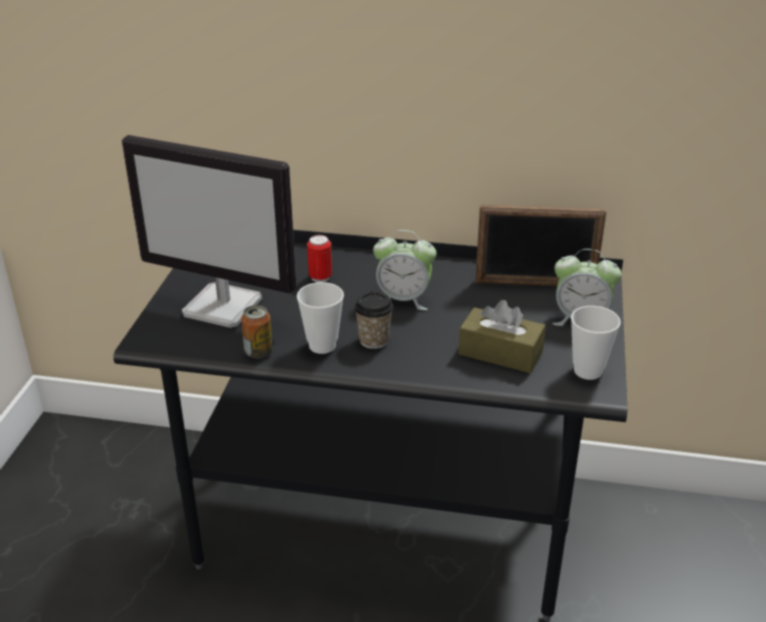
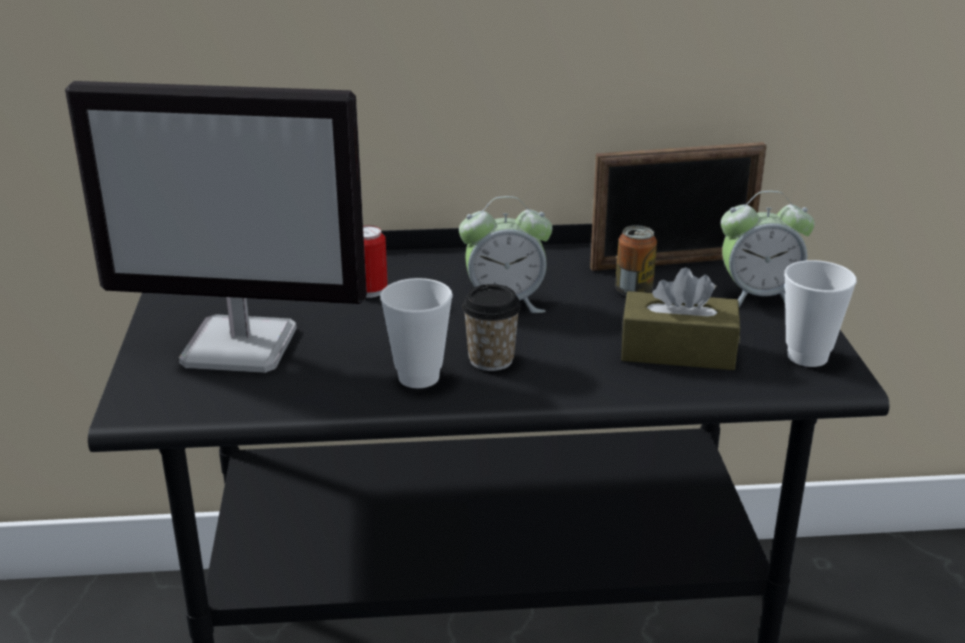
camera: 15 degrees left, 5 degrees down
(258, 352) = (325, 399): can -> can (634, 291)

